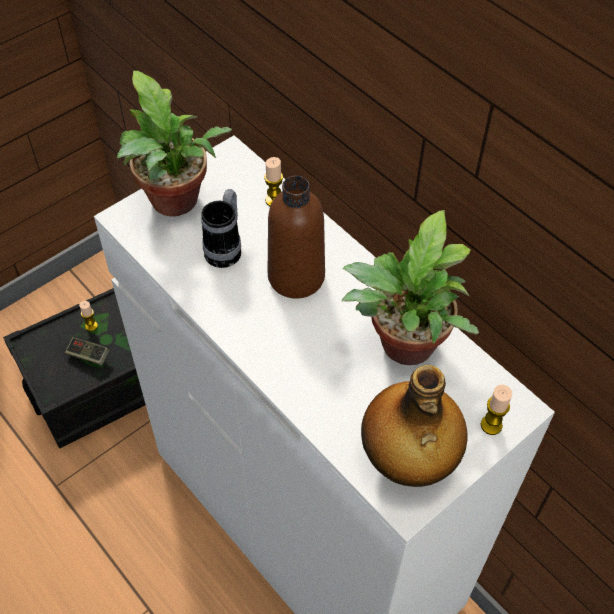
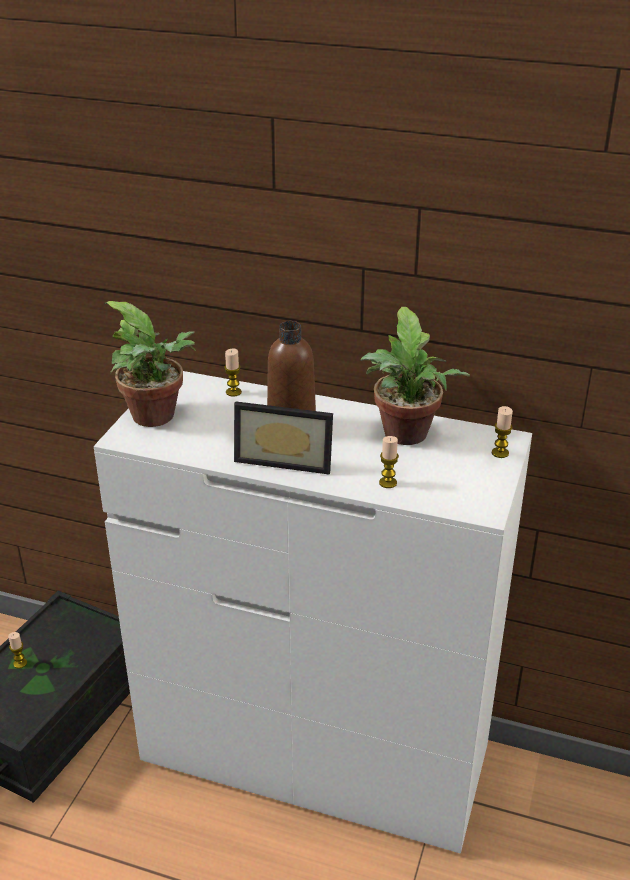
camera: 30 degrees left, 20 degrees down
(88, 355) = (34, 686): game controller -> none
(226, 248) = (222, 429): mug -> none
(256, 320) = (285, 458): none -> picture frame
(334, 408) = (388, 483): none -> candle
(407, 461) = (464, 490): bottle -> none

